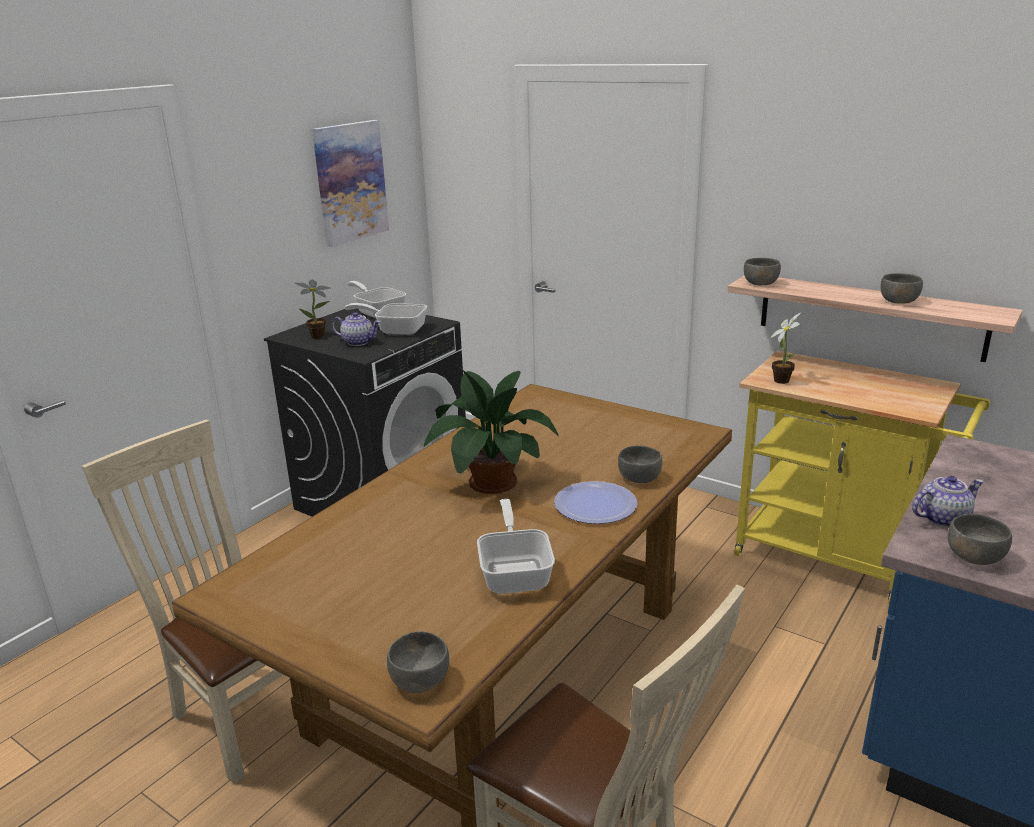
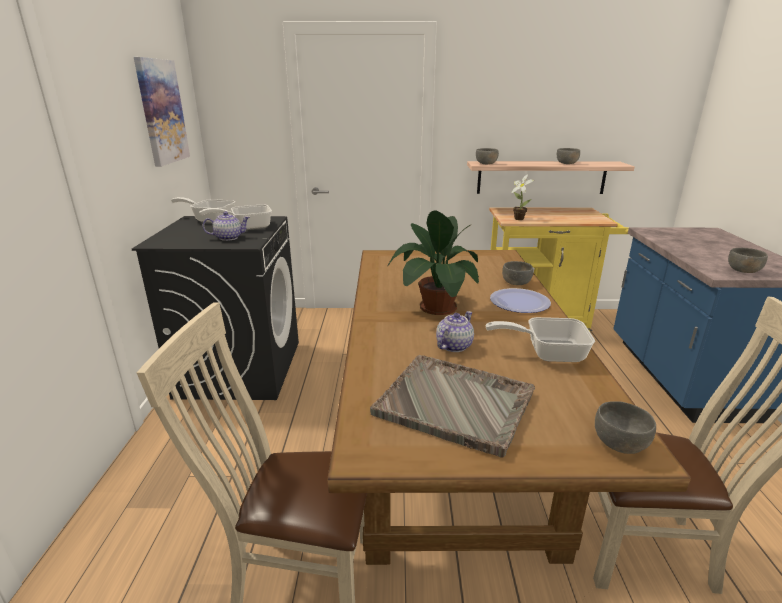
camera: 35 degrees left, 0 degrees up
(320, 336) = (186, 239): potted plant -> none
(343, 586) = (456, 404): none -> grey tray
(516, 572) = (547, 352): frying pan -> frying pan turned 45 degrees counterclockwise
(943, 518) = (700, 259): teapot -> teapot (453, 345)

